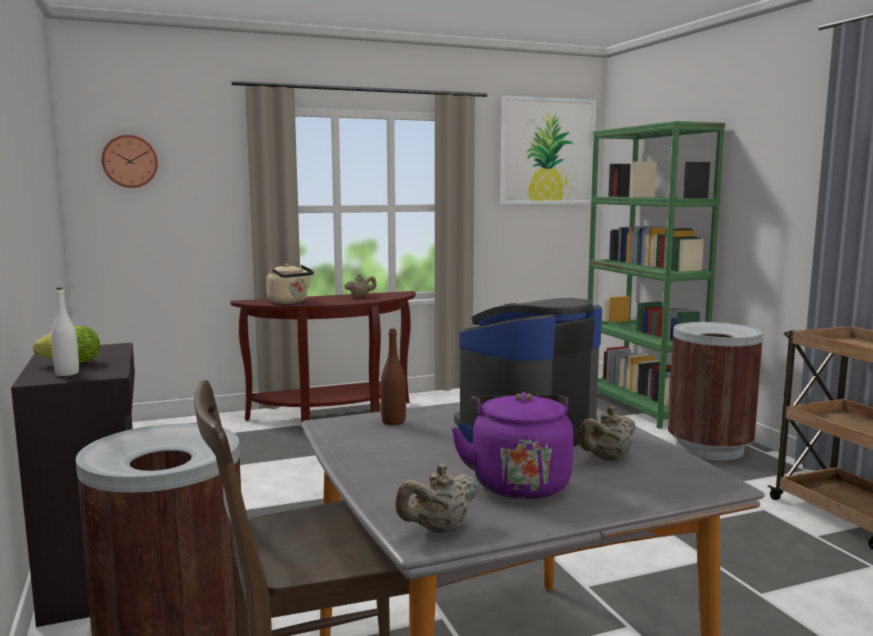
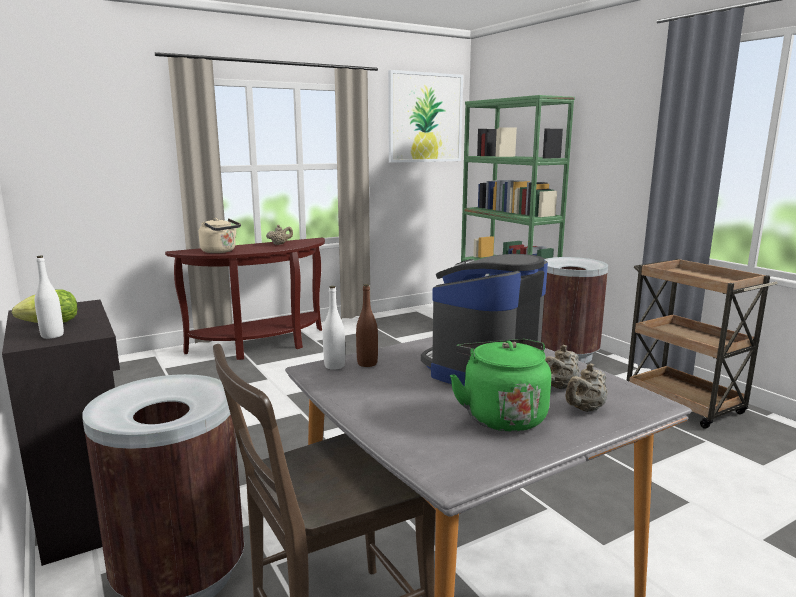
camera: 10 degrees left, 5 degrees up
(130, 161) = (61, 126): wall clock -> none
(355, 422) = (334, 366): none -> white bottle
(439, 529) = (459, 467): beige teapot -> beige teapot (585, 409)
(518, 483) = (501, 415): purple kettle -> green kettle

